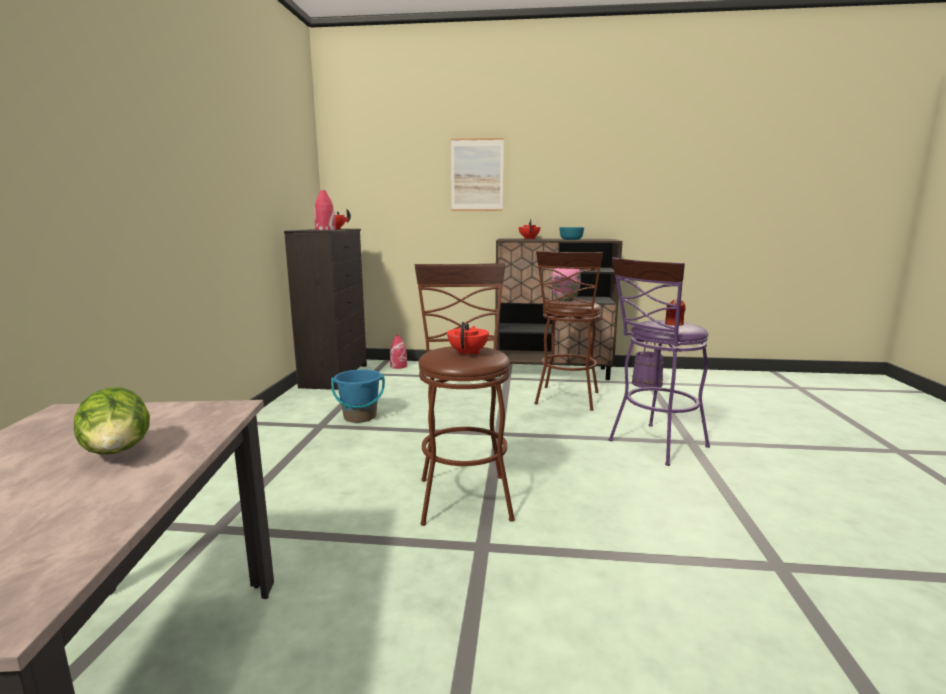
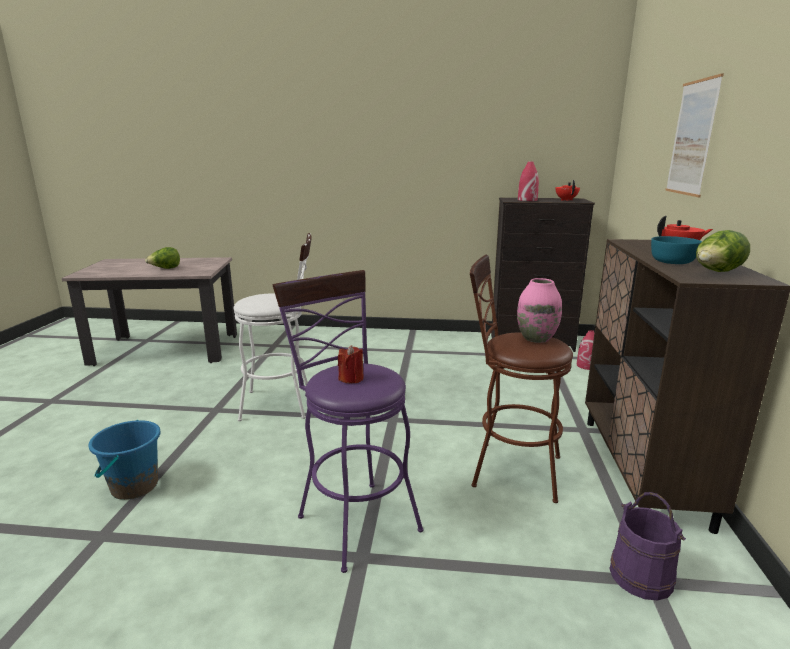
camera: 90 degrees right, 5 degrees up
(360, 417) = (428, 361): blue bucket -> blue bucket (134, 486)
(463, 493) = (283, 403): brown stool -> white stool
(468, 353) = (261, 299): red teapot -> none
(595, 239) = (716, 272): none -> lettuce

